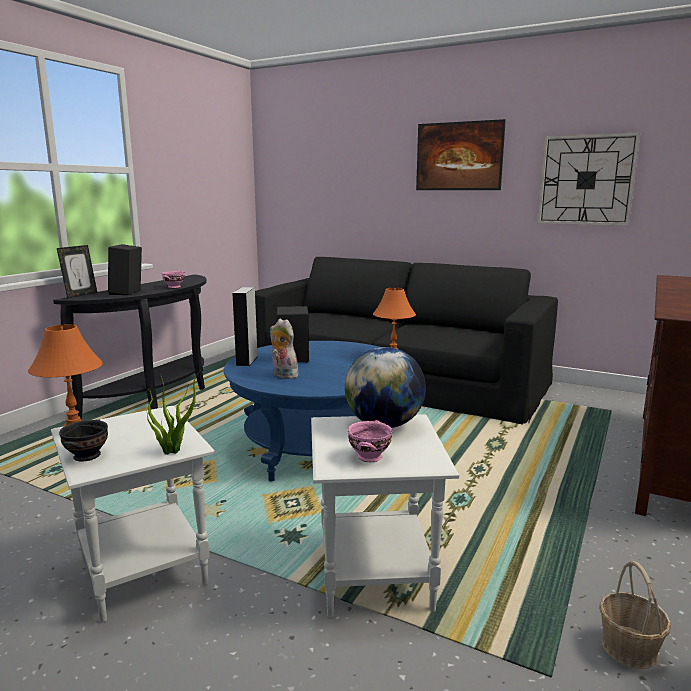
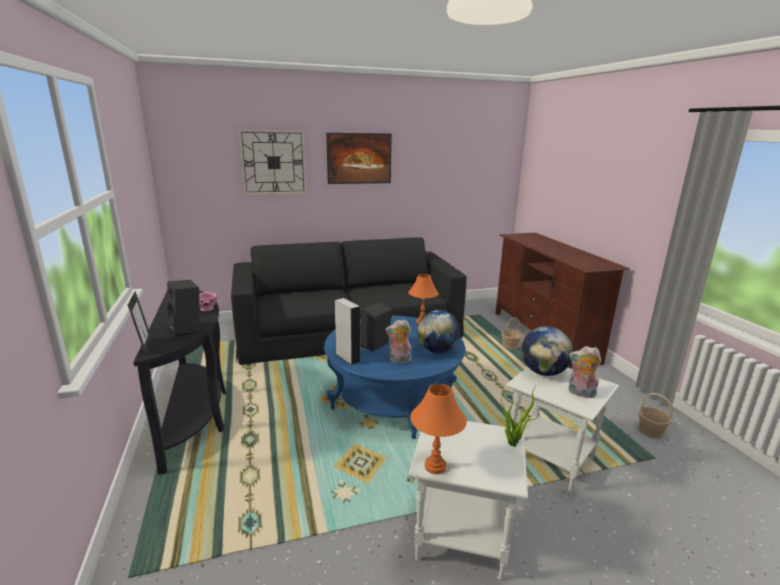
camera: 45 degrees left, 5 degrees up
(86, 456) = (486, 475): black bowl -> none
(341, 380) = (437, 350): none -> globe
(370, 456) = (580, 393): pink bowl -> plush toy
(586, 180) = (442, 176): wall clock -> wall clock (273, 162)
(587, 455) = (510, 346): none -> basket

